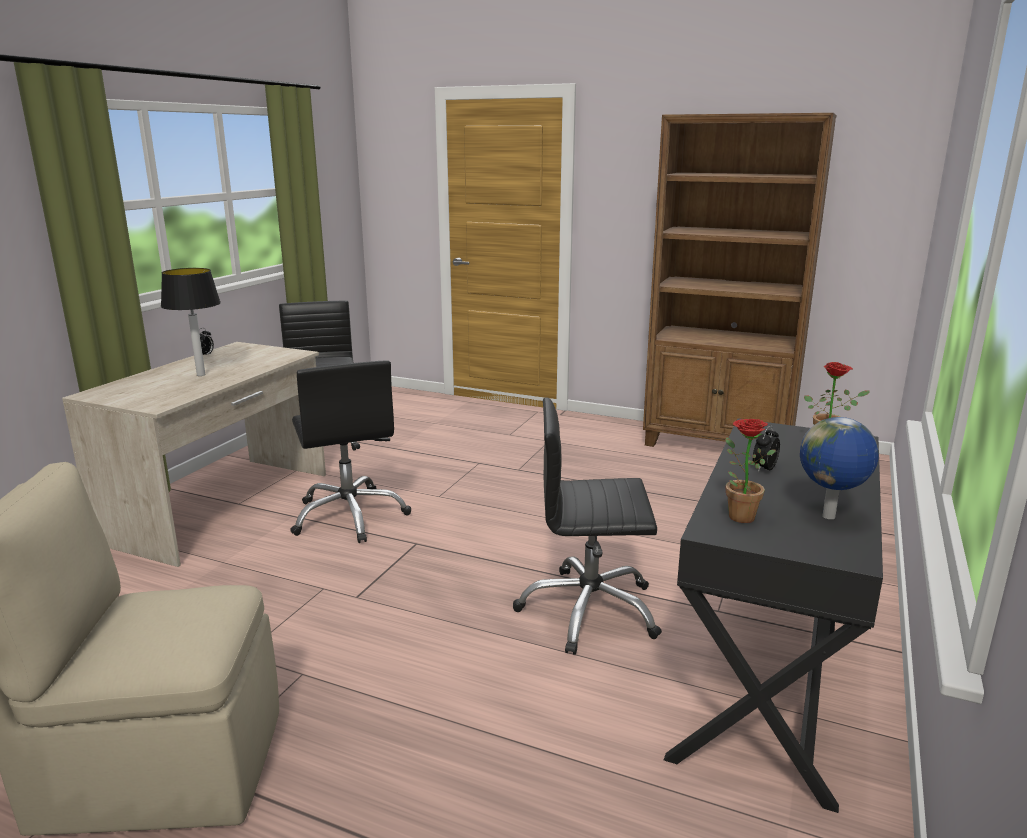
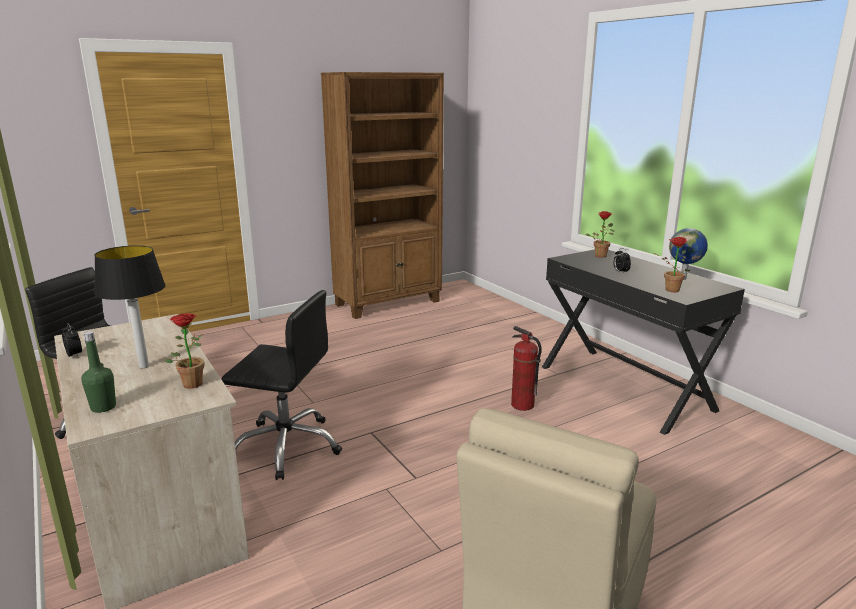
camera: 55 degrees left, 0 degrees up
(122, 387) = (103, 407): none -> green bottle
(180, 394) = (191, 383): none -> potted plant
(589, 610) = (522, 405): black office chair -> fire extinguisher

